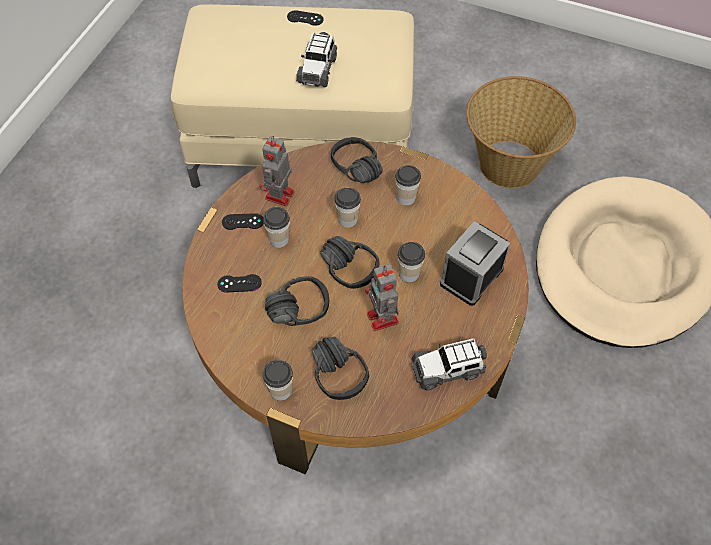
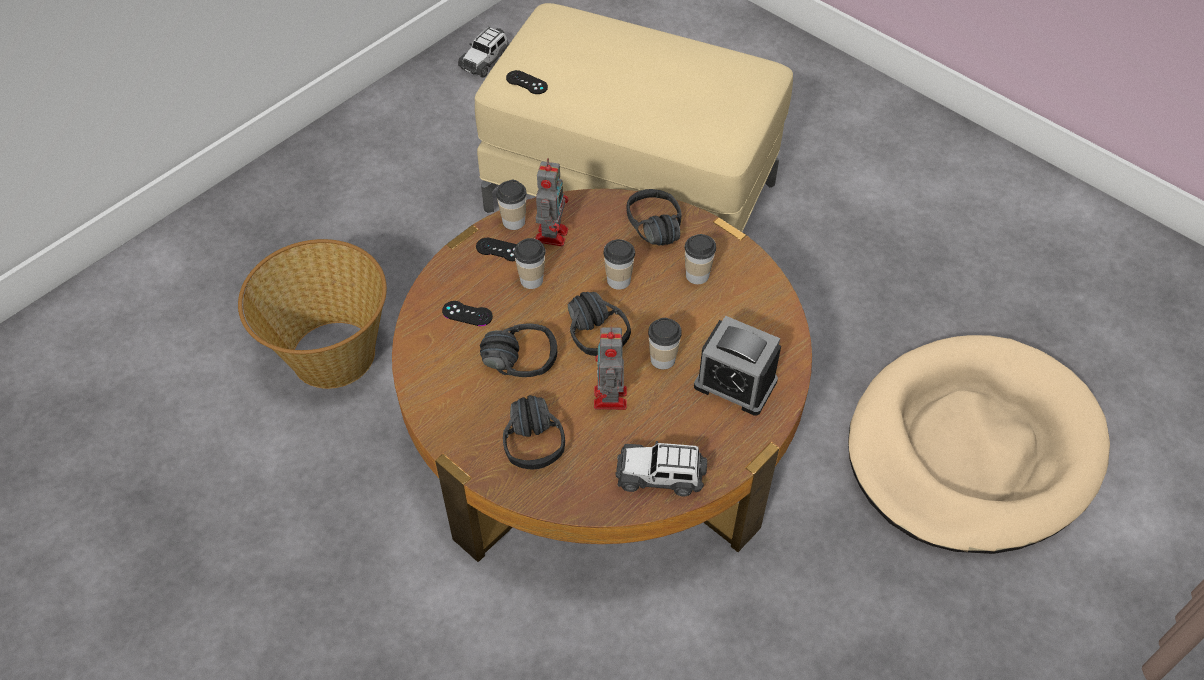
camera: 20 degrees right, 5 degrees down
(279, 196) = (552, 233): toy robot -> toy robot turned 150 degrees clockwise
(280, 390) = (462, 439): cup -> cup (513, 221)
(305, 18) = (661, 45): black game controller -> black game controller (526, 82)
(318, 69) = (650, 104): toy car -> toy car (485, 61)
(471, 276) = (735, 383): alarm clock -> alarm clock turned 120 degrees counterclockwise
(508, 165) = (873, 288): basket -> basket (331, 355)

